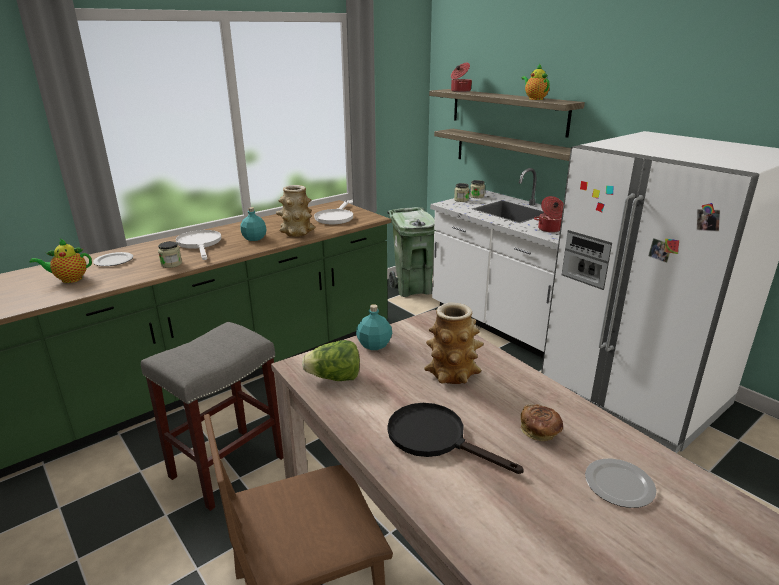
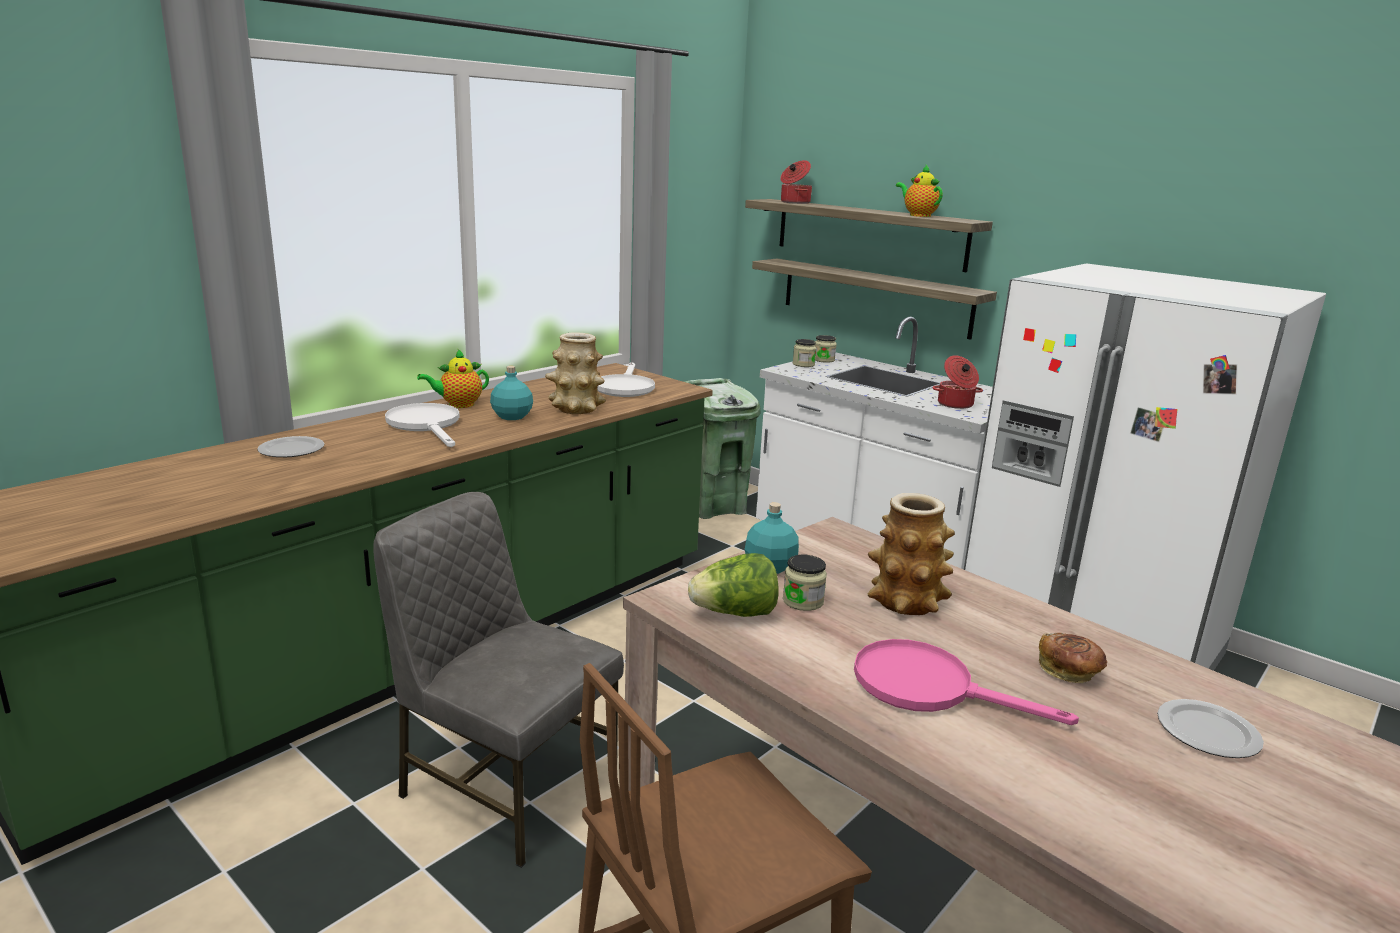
camera: 10 degrees left, 5 degrees down
(69, 279) = (230, 478): teapot -> teapot (458, 405)
(171, 264) = (396, 454): jar -> jar (803, 601)
(228, 465) = (505, 785): grey stool -> grey chair
(436, 438) = (929, 687): black frying pan -> pink frying pan

